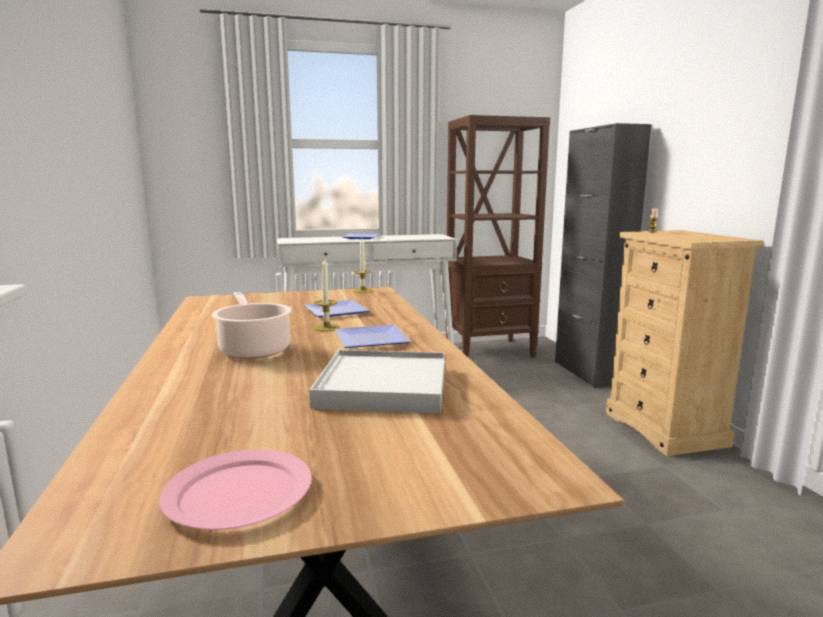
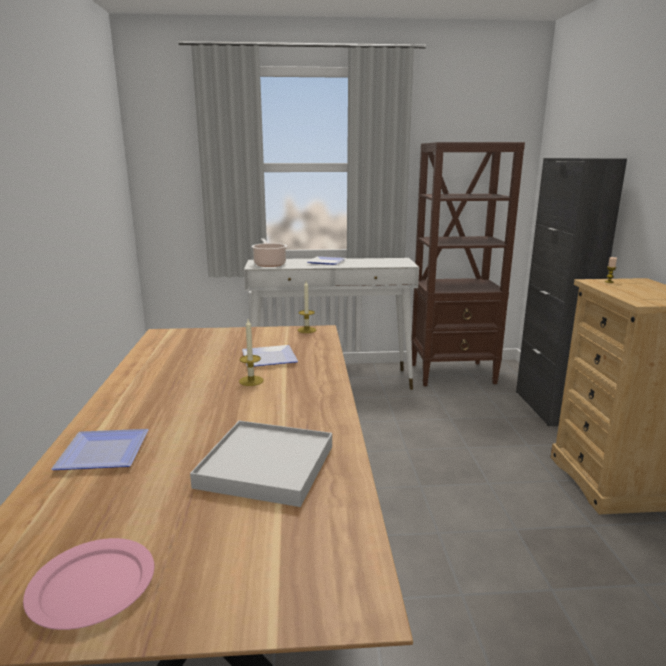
camera: 10 degrees right, 5 degrees up
(254, 349) = (176, 405): cooking pot -> cooking pot (269, 264)
(368, 339) = (281, 400): plate -> plate (102, 451)

